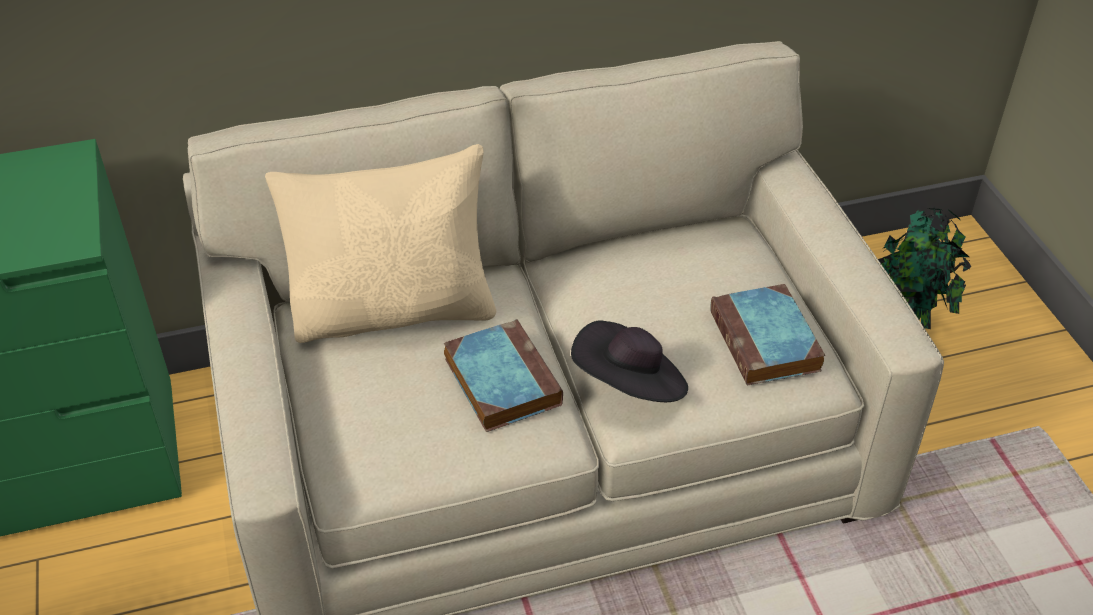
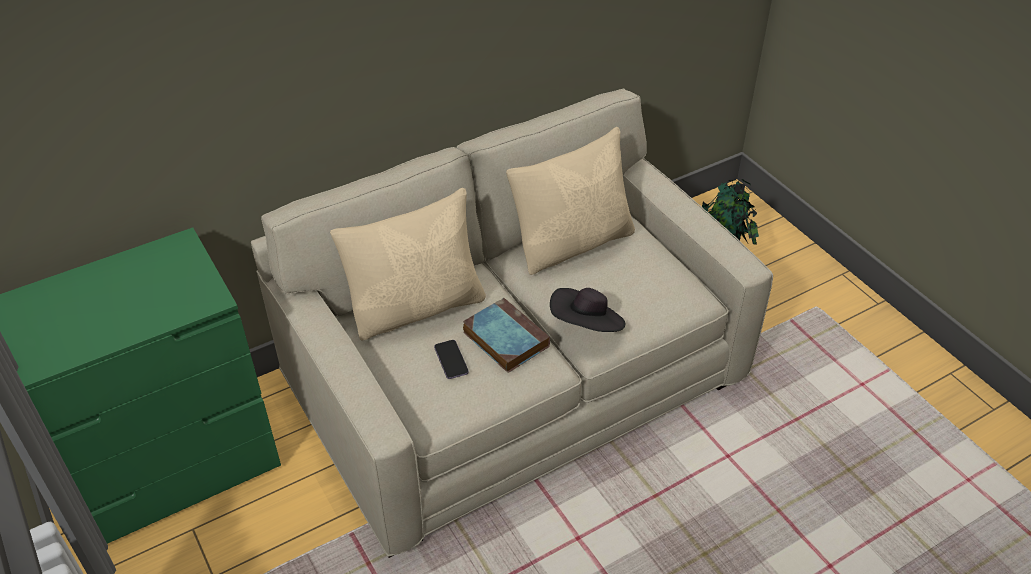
camera: 15 degrees left, 0 degrees up
(411, 396) = (451, 360): none -> phone
(655, 260) = (573, 243): none -> beige pillow
(766, 343) = (661, 283): book -> none

